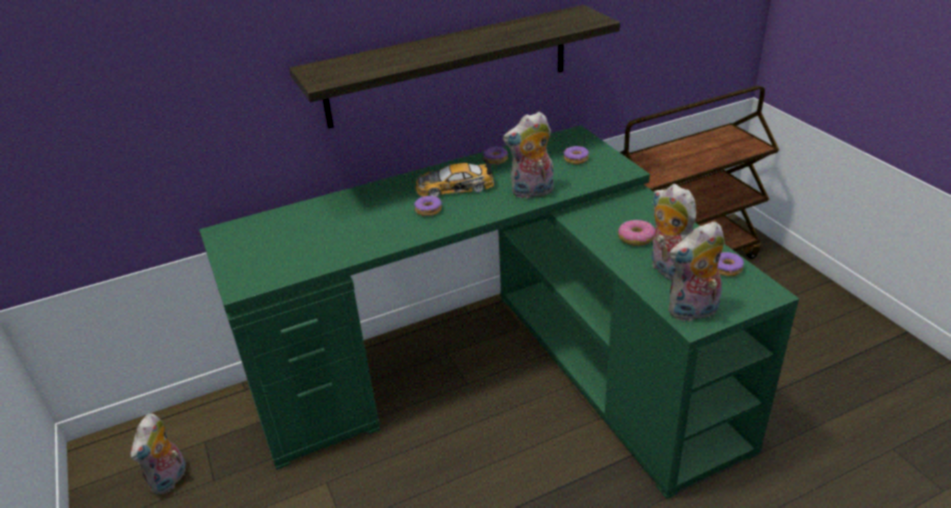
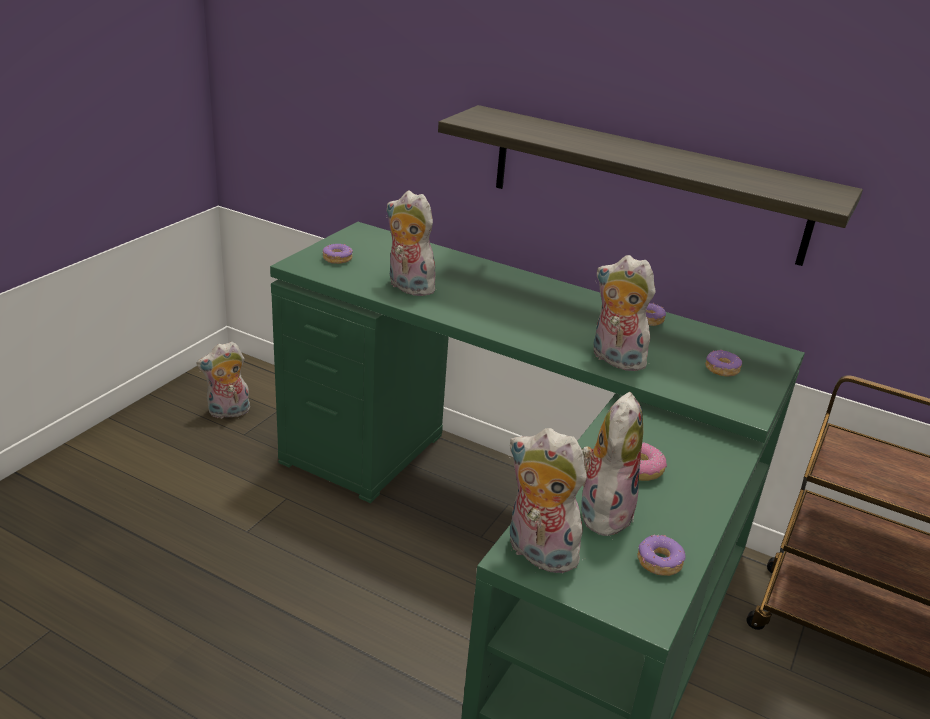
camera: 50 degrees right, 5 degrees down
(345, 242) = (407, 287): none -> plush toy
(428, 210) = (506, 311): donut -> donut (337, 259)
(454, 187) = (565, 312): toy car -> none

